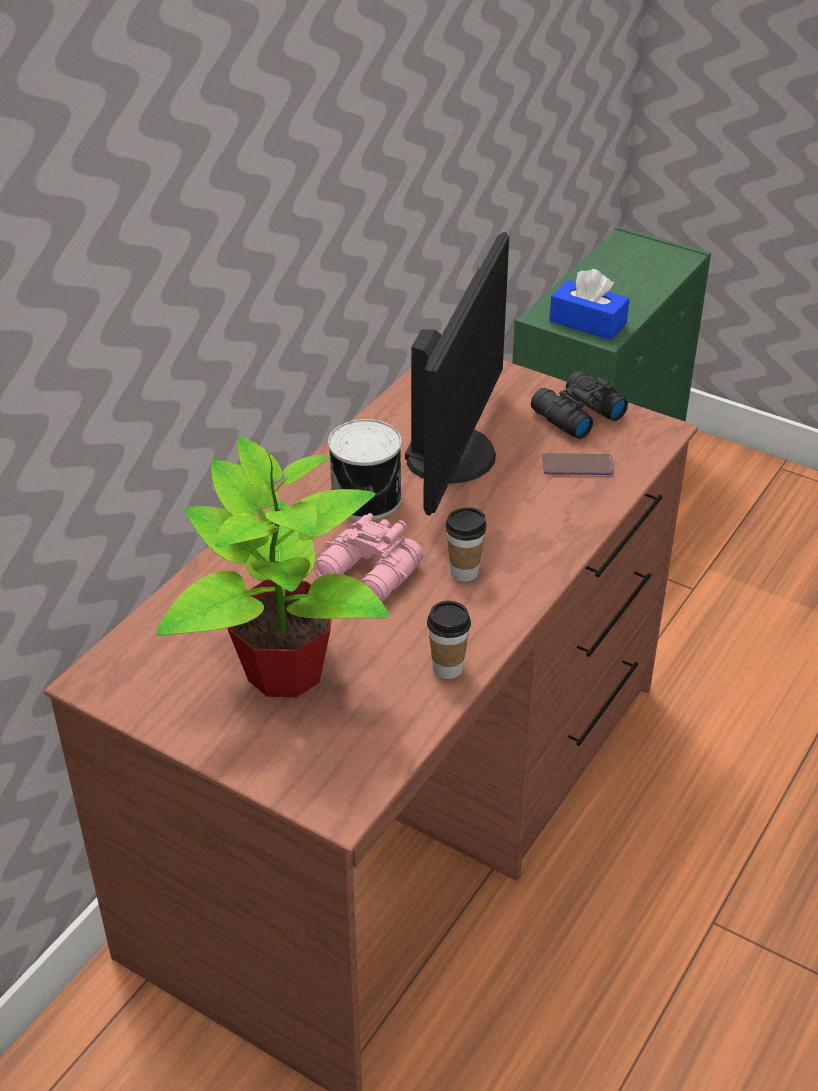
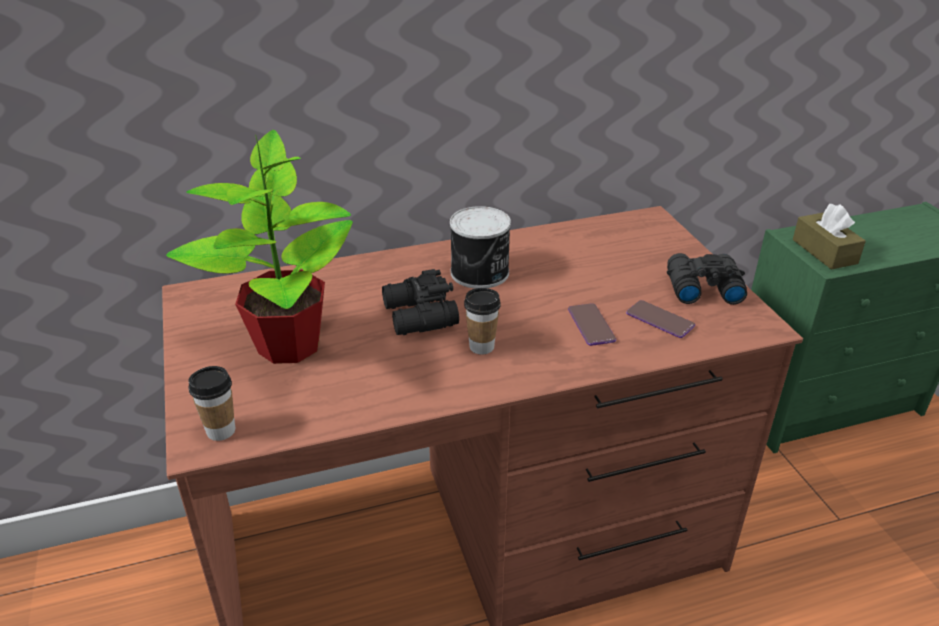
camera: 40 degrees right, 5 degrees down
(369, 574) = (418, 316): pink binoculars -> black binoculars
(447, 668) = (386, 400): cup -> cup (221, 431)
(454, 456) = (574, 274): monitor -> none
(529, 501) = (591, 325): none -> phone
(587, 322) = (824, 251): blue tissue box -> brown tissue box

